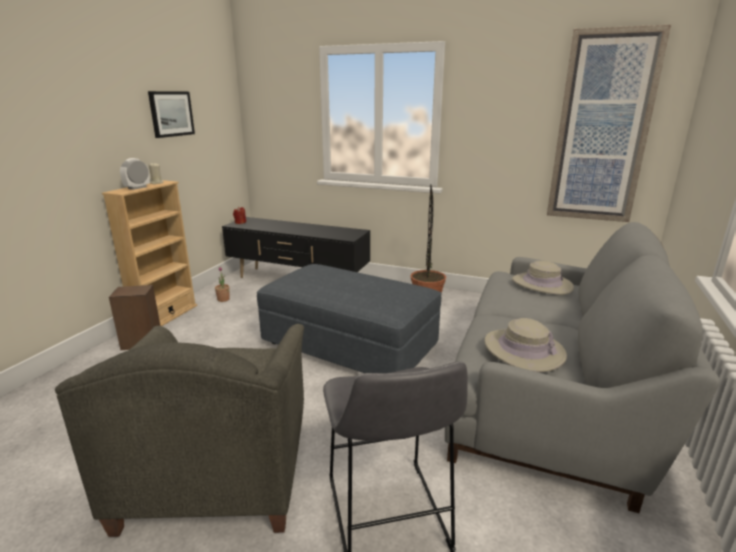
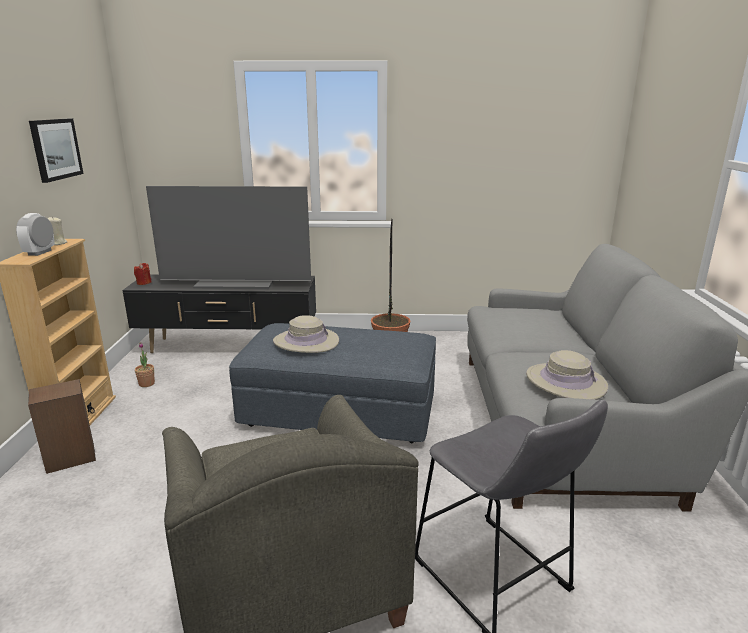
camera: 20 degrees left, 0 degrees up
(305, 229) = (236, 283): none -> television
(542, 284) = (531, 314): beige hat -> beige hat (306, 342)
(602, 129) = (550, 153): picture -> none

